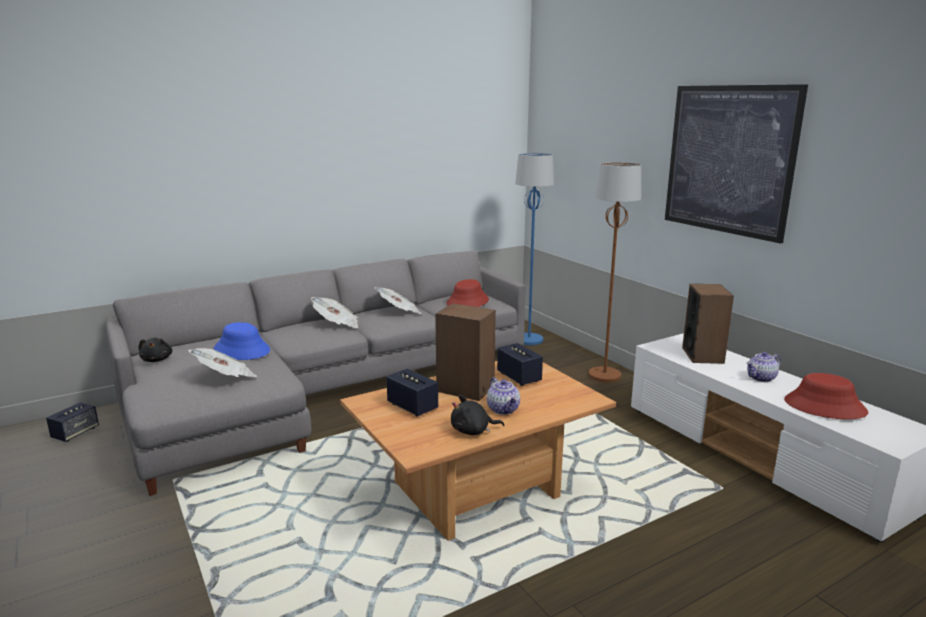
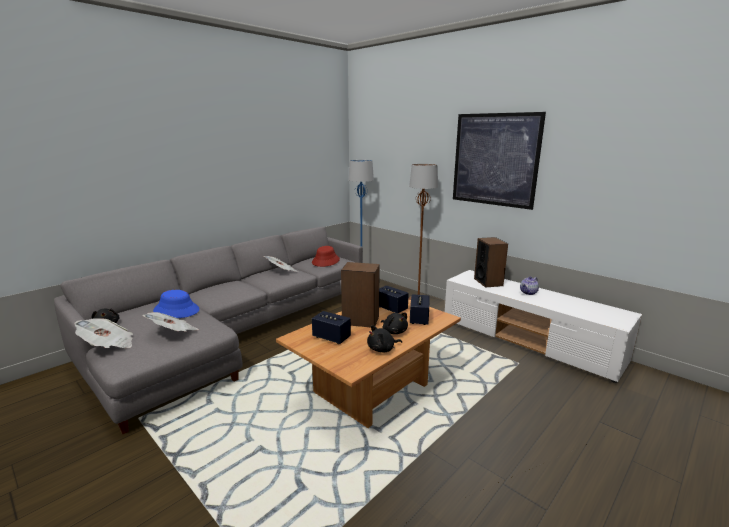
camera: 15 degrees left, 0 degrees up
(75, 433) = (36, 393): speaker -> speaker (419, 319)
(337, 324) = (240, 285): newspaper -> newspaper (108, 345)
(503, 409) = (394, 331): teapot -> black plush toy
(824, 407) = (572, 306): red hat -> none

